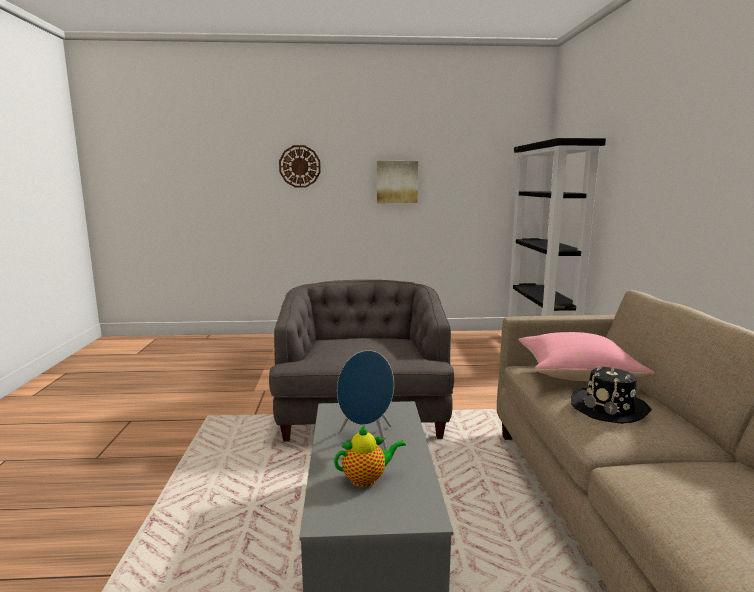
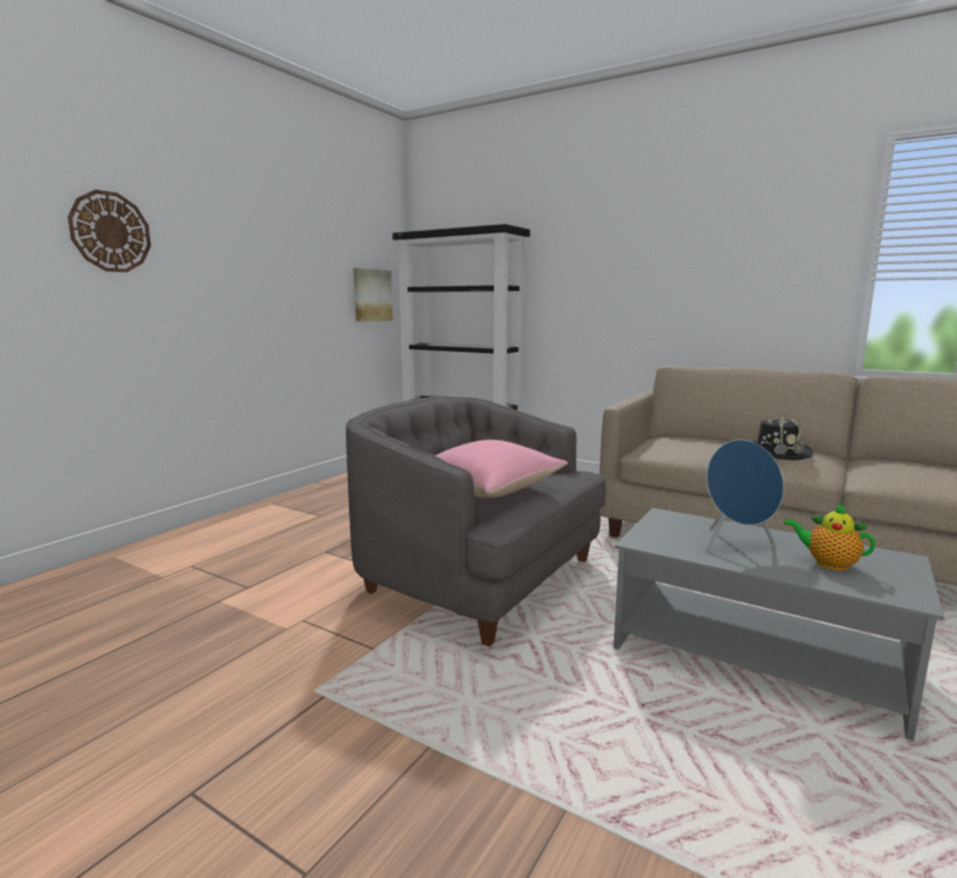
camera: 55 degrees left, 0 degrees up
(367, 479) = (828, 564): teapot -> teapot turned 75 degrees counterclockwise
(397, 182) = (264, 270): picture -> picture (372, 295)
(578, 375) = (691, 444): pink pillow -> pink pillow (487, 491)

